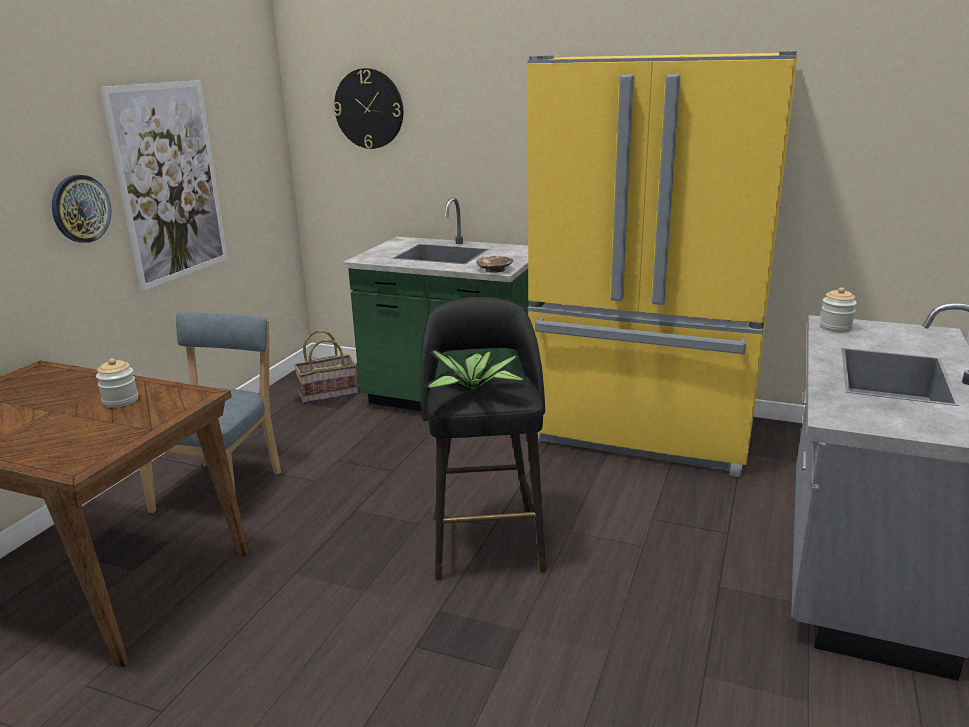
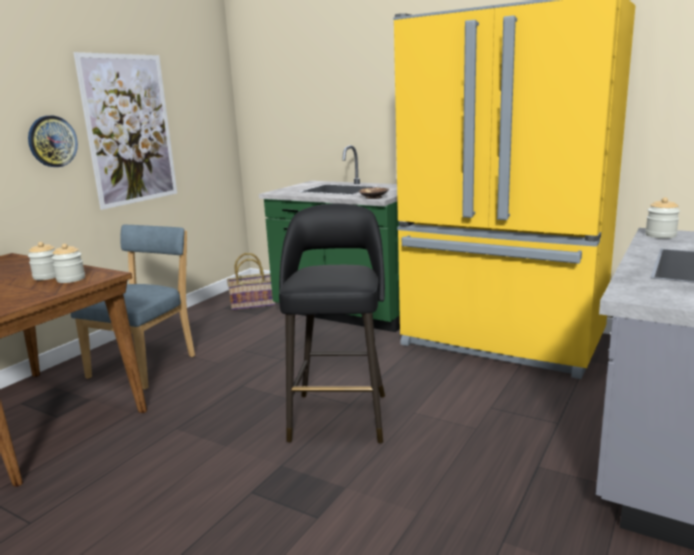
camera: 10 degrees right, 5 degrees down
(156, 404) = (71, 279): none -> jar
(369, 109) = (291, 80): wall clock -> none
(475, 391) = (322, 277): potted plant -> none

